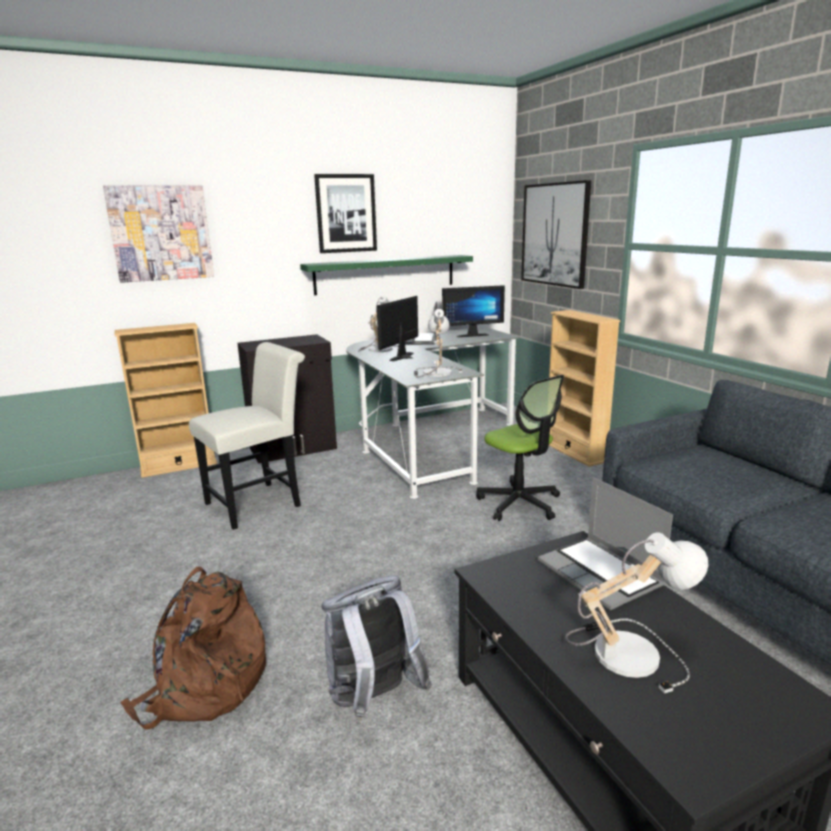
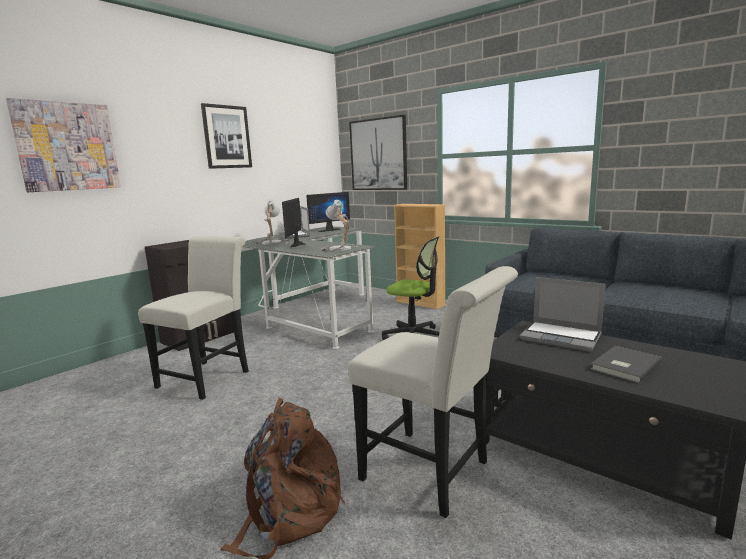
camera: 25 degrees left, 5 degrees down
(179, 466) = (97, 367): beige bookcase -> none
(373, 699) = (433, 474): grey backpack -> white chair
(385, 274) = (259, 186): green shelf -> none
(626, 649) = (623, 366): table lamp -> grey book

